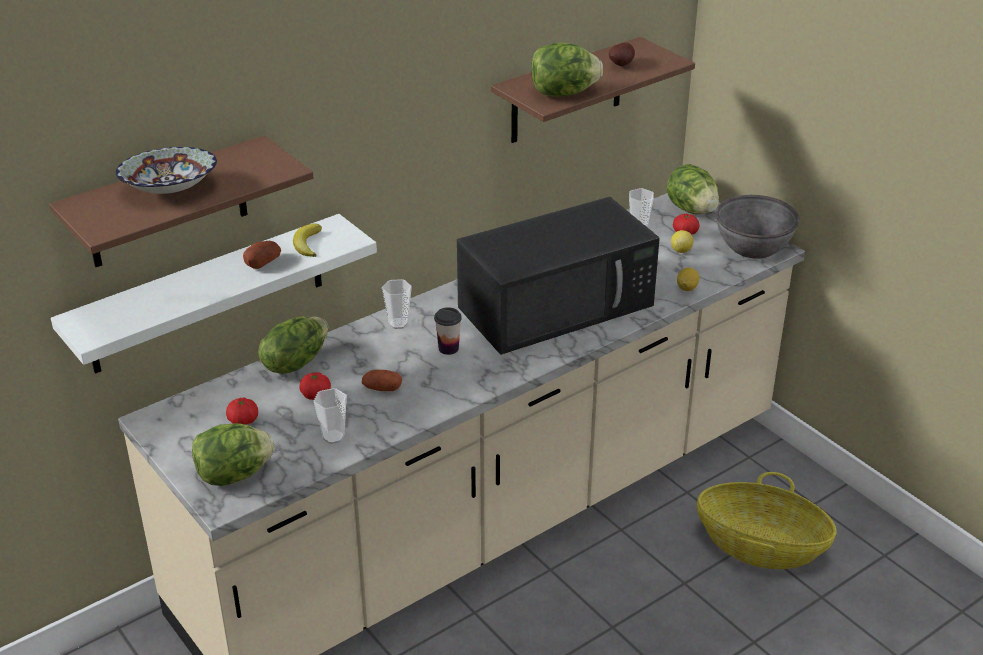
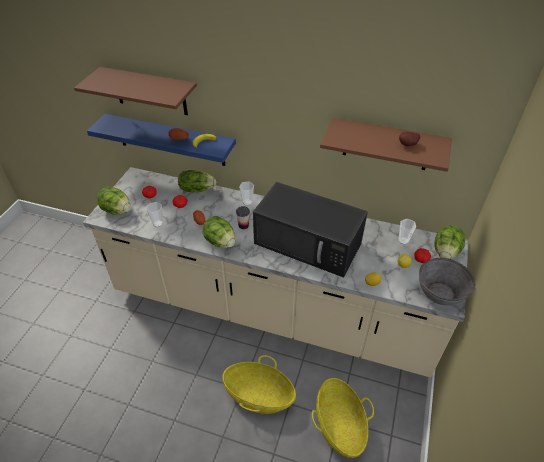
camera: 55 degrees right, 10 degrees up
(170, 190) = (129, 83): bowl -> none
(207, 294) = (170, 140): white shelf -> blue shelf
(563, 93) = (350, 140): lettuce -> lettuce (220, 242)
(642, 611) = (259, 395): none -> basket

